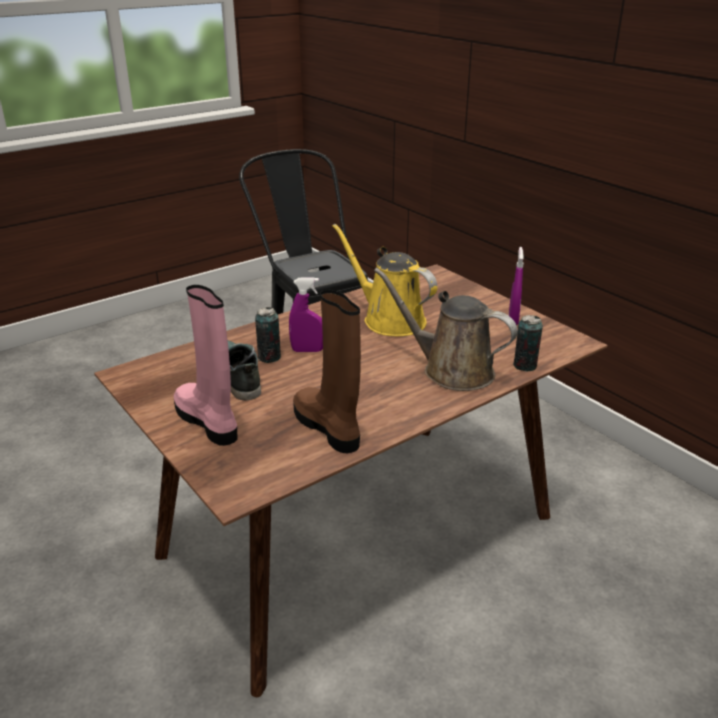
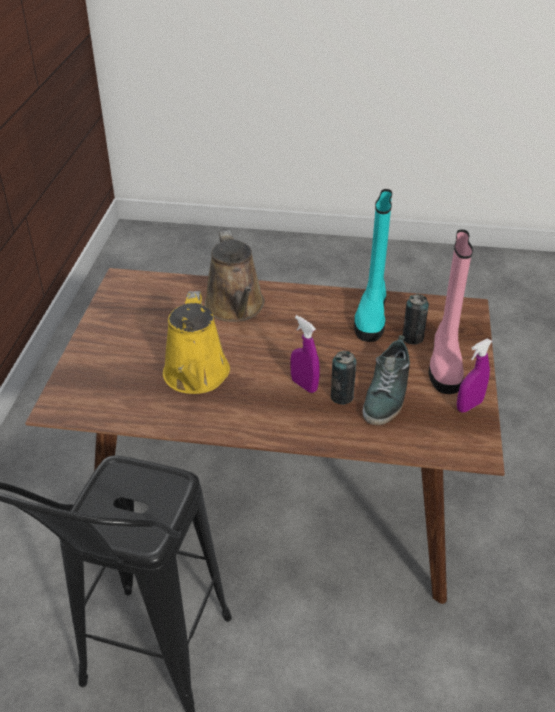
camera: 135 degrees left, 10 degrees up
(329, 428) = (371, 315): brown boot -> turquoise boot
(513, 320) = (115, 319): purple spray bottle -> purple spray bottle (469, 406)
(525, 366) = (187, 284): can -> can (412, 338)

